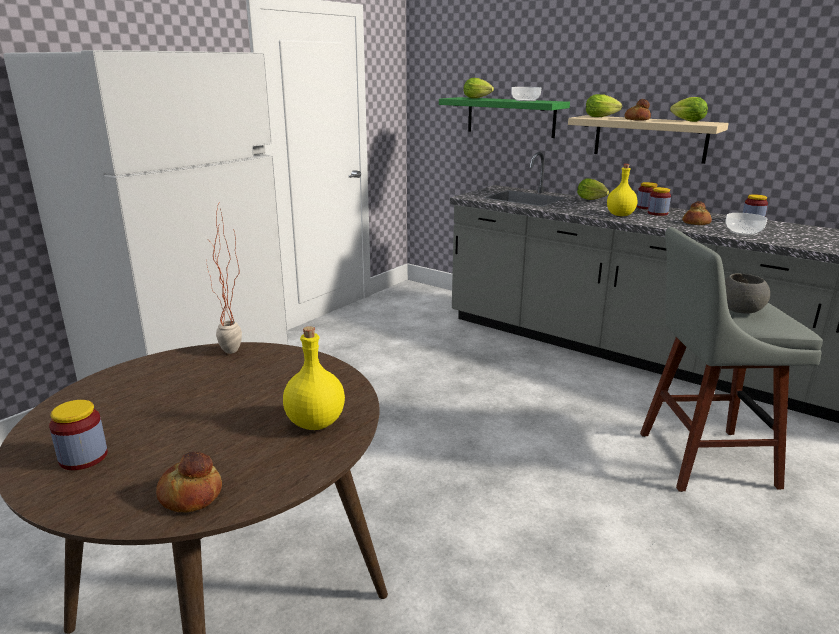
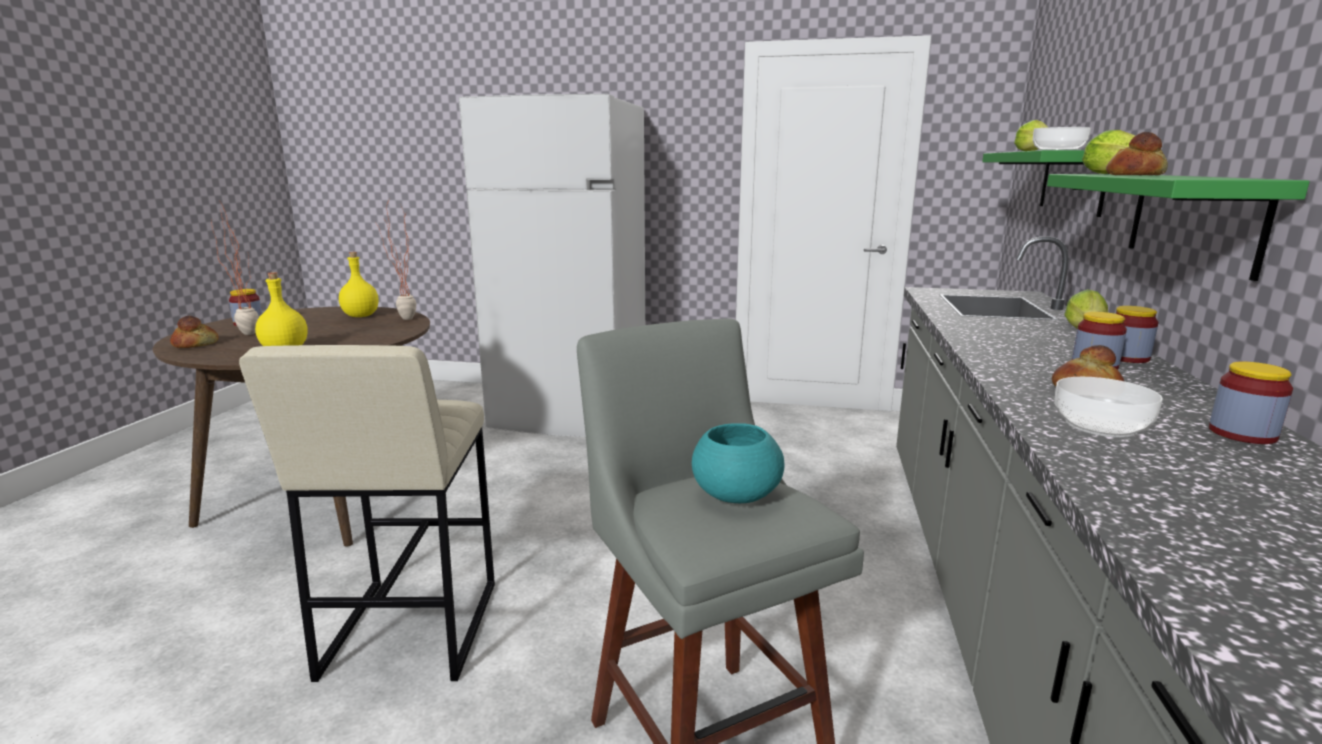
camera: 65 degrees right, 5 degrees down
(161, 454) = (247, 332): none -> potted plant
(559, 561) = (410, 632): none -> beige stool
(620, 215) = (1010, 348): yellow bottle -> yellow bottle (361, 316)
(649, 138) = (1193, 219): beige shelf -> green shelf
(685, 121) = (1214, 177): lettuce -> none
(740, 310) = (734, 494): grey bowl -> turquoise bowl

